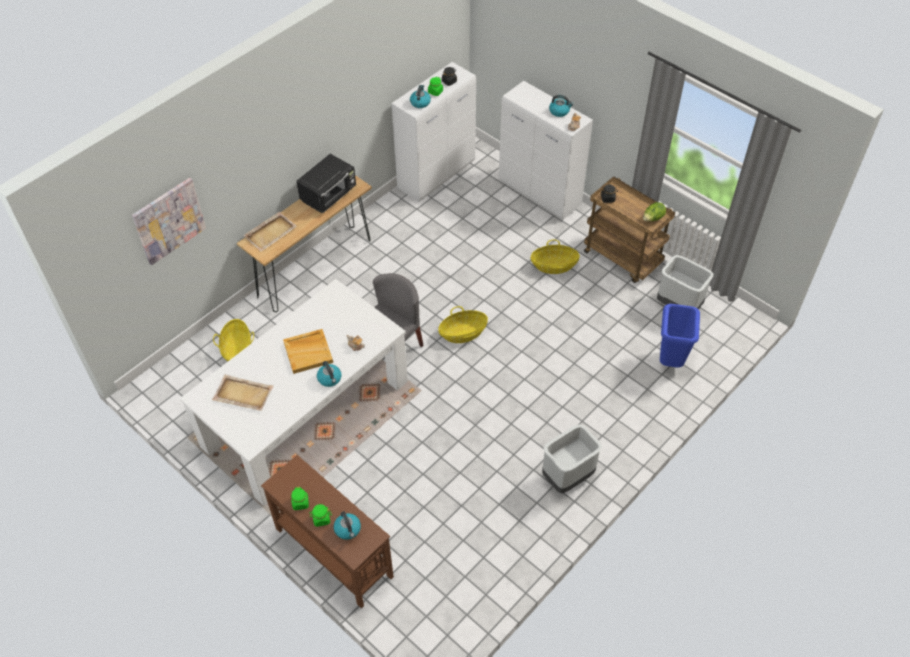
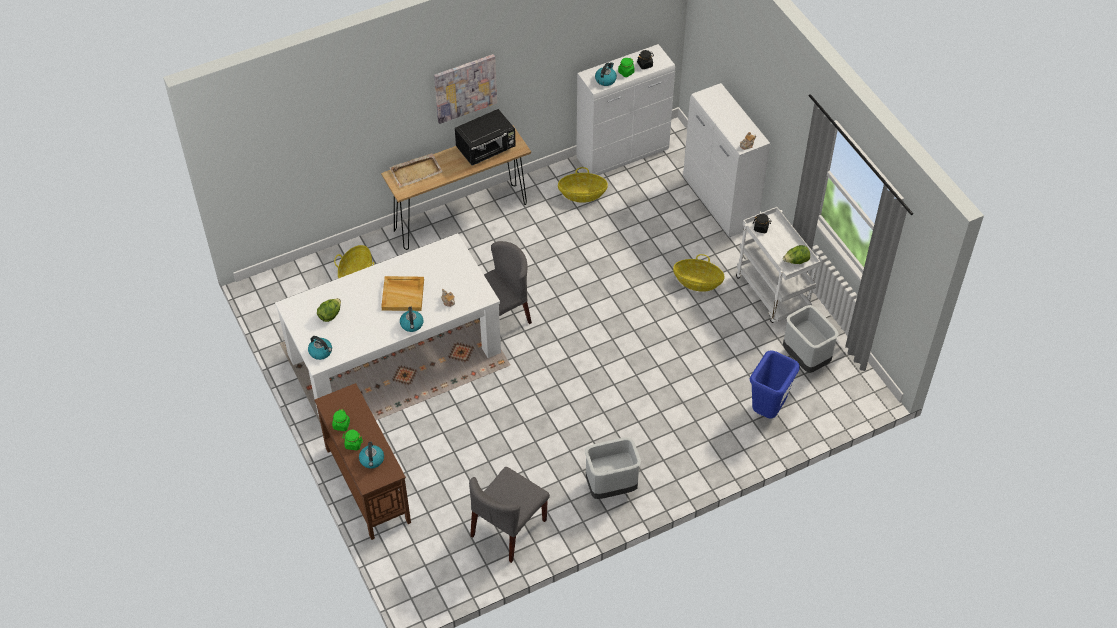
camera: 20 degrees right, 0 degrees up
(169, 220) = (315, 137): picture -> picture (465, 88)
(242, 394) = (330, 315): beige tray -> lettuce
(463, 333) = (575, 323): basket -> basket (582, 194)
(491, 550) = (508, 529): none -> grey chair
(559, 111) = (741, 125): kettle -> kettle (321, 352)
(623, 258) = (773, 294): brown cart -> white cart

